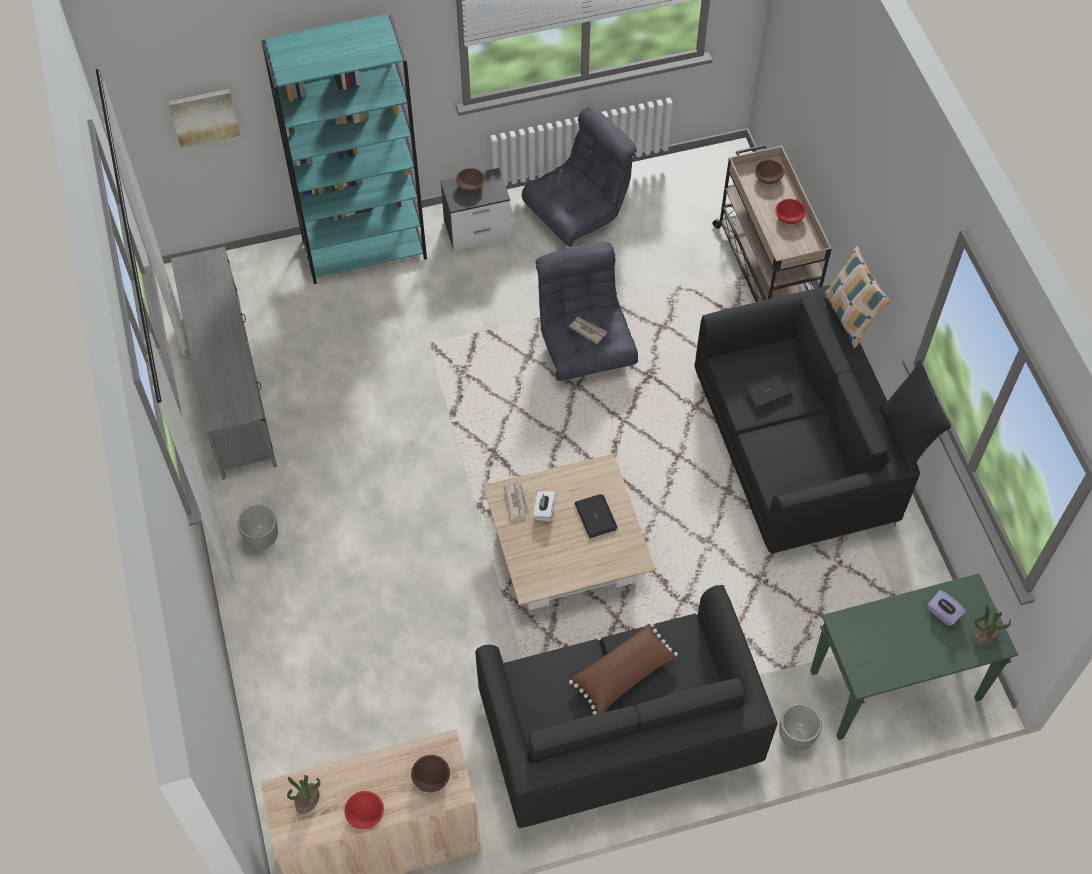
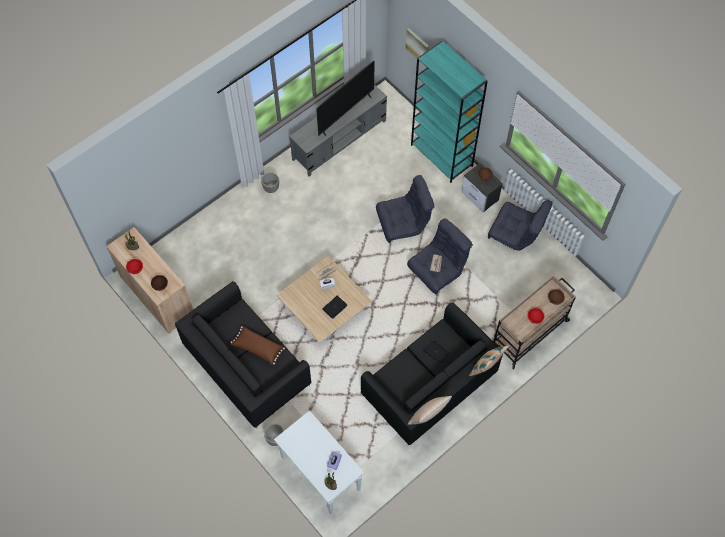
camera: 65 degrees right, 5 degrees up
(220, 323) = (345, 114): none -> television
(465, 359) = (403, 223): none -> grey armchair
(894, 687) = (320, 473): green console table -> white console table
(906, 437) = (428, 416): black pillow -> beige pillow

